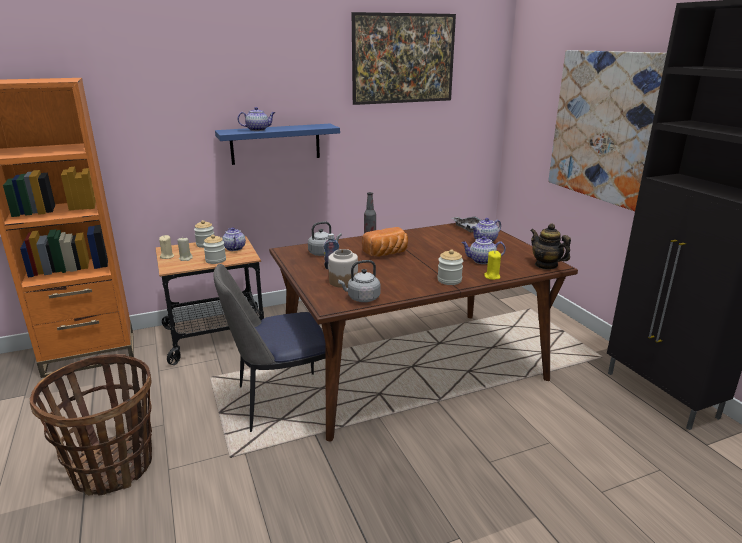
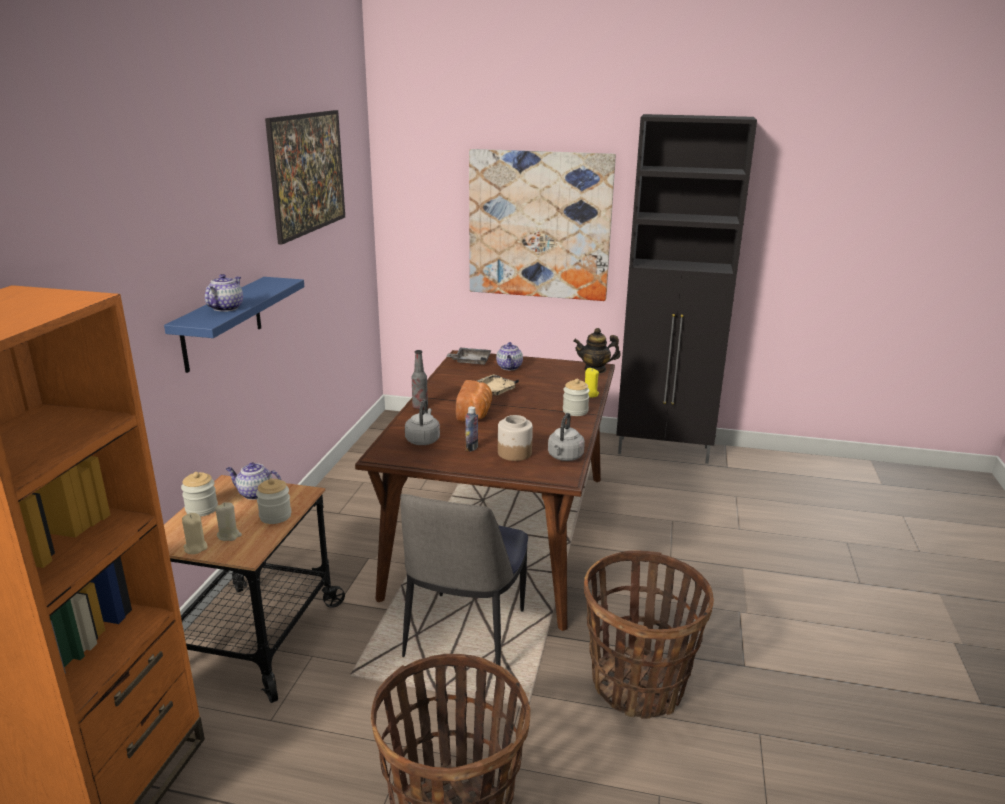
camera: 55 degrees left, 0 degrees up
(296, 505) = (638, 685): none -> basket
(433, 248) = (493, 391): none -> beige tray
(481, 261) = (552, 385): teapot -> none

